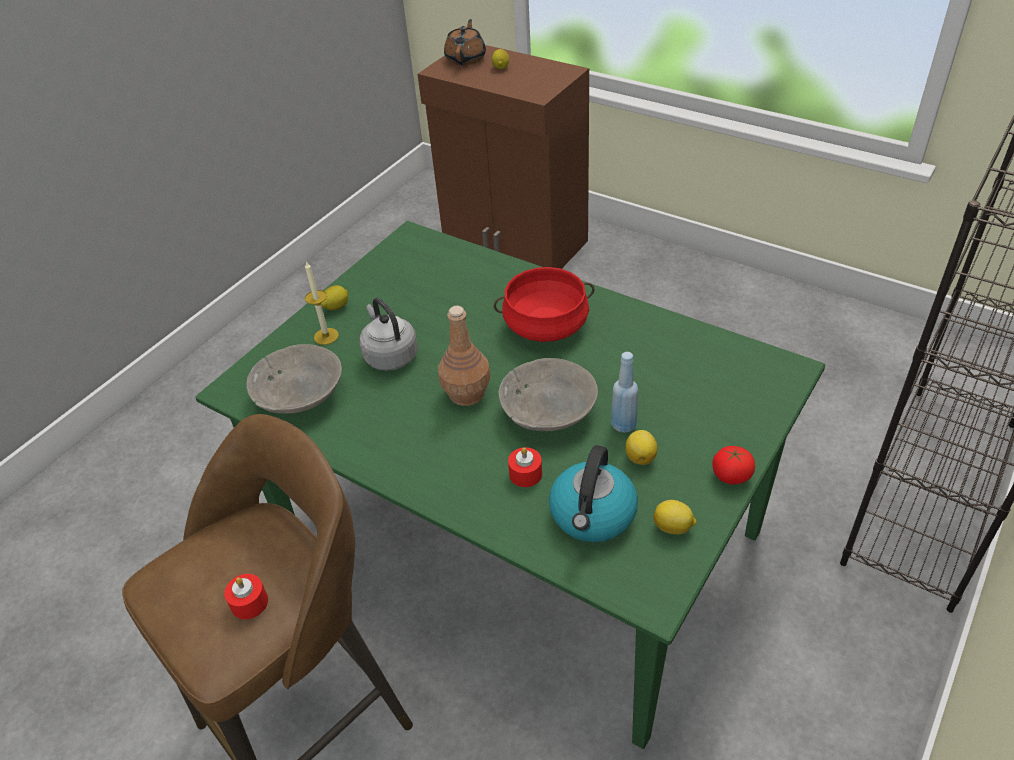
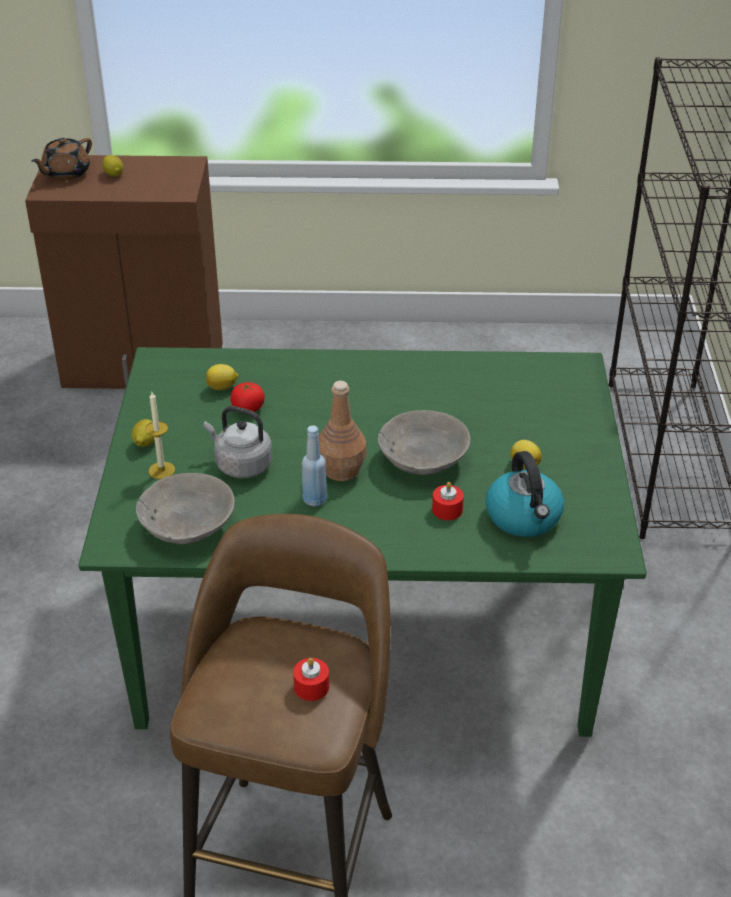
camera: 35 degrees left, 5 degrees down
(466, 58) = (65, 173): brown teapot -> brown teapot turned 120 degrees counterclockwise
(546, 325) = (359, 394): red cooking pot -> none
(623, 424) = (491, 447): blue bottle -> blue bottle (314, 499)
(673, 528) = (589, 502): lemon -> lemon (222, 387)
(731, 476) = (600, 453): tomato -> tomato (248, 408)

